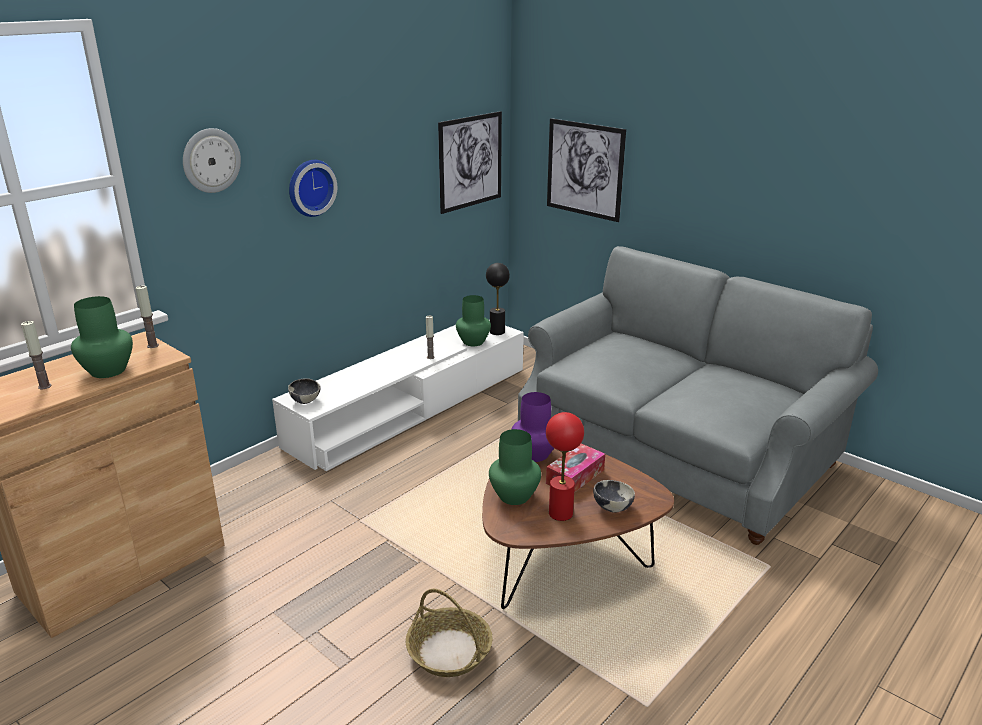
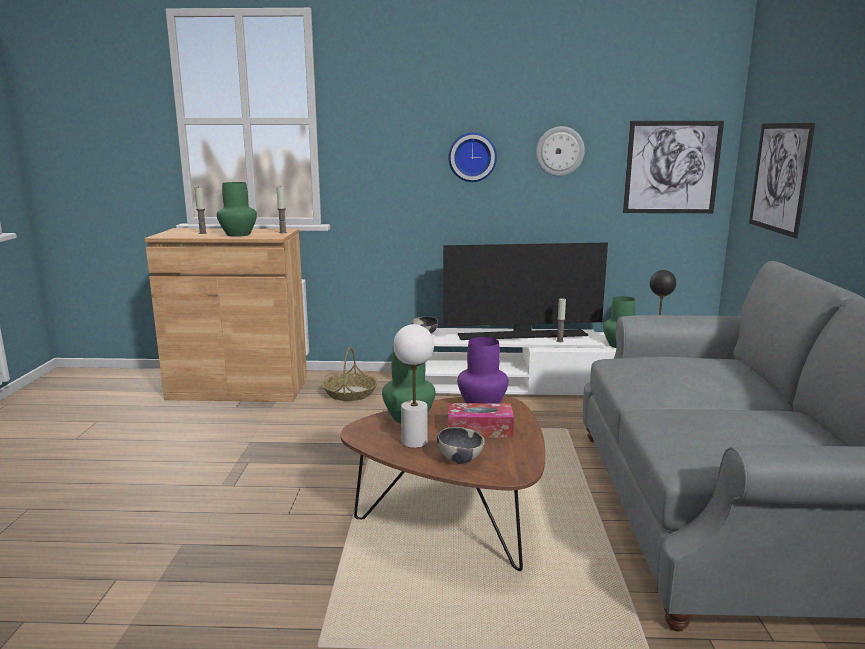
camera: 50 degrees right, 10 degrees down
(211, 160) = (385, 119): wall clock -> wall clock (559, 151)
(391, 364) = (522, 335): none -> television
(448, 651) = (281, 517): basket -> basket (350, 393)
(561, 513) = (414, 442): red table lamp -> white table lamp

